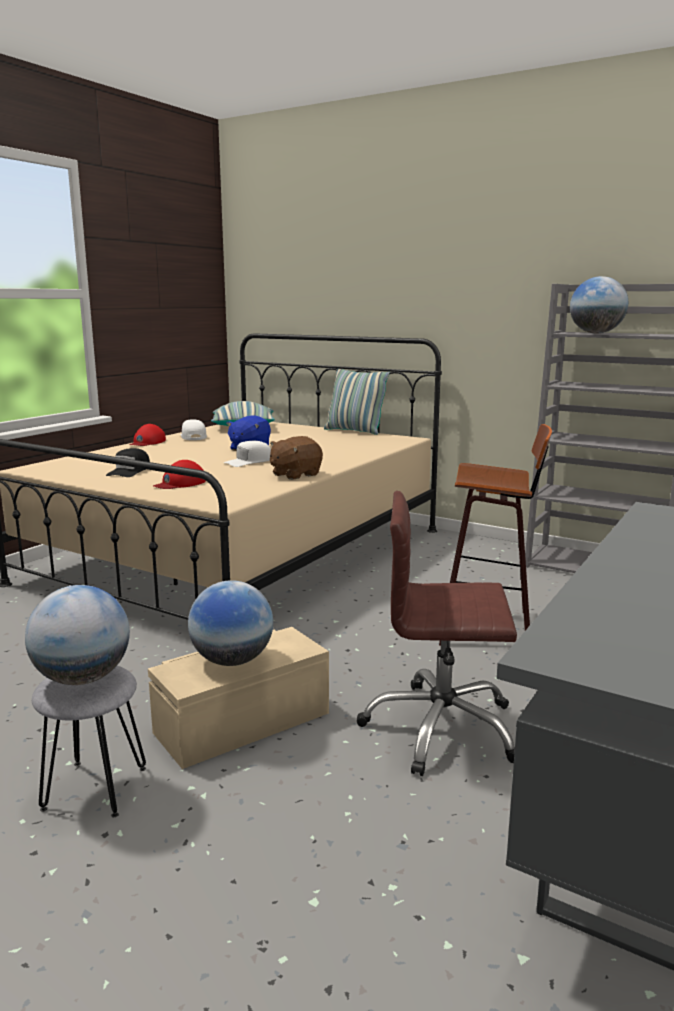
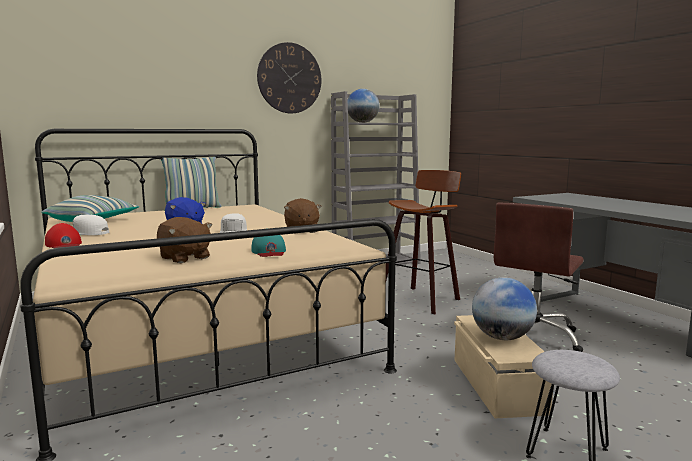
camera: 60 degrees left, 5 degrees down
(83, 678) = (572, 361): globe -> none
(130, 471) = (184, 258): black cap -> brown plush toy
(180, 483) = (269, 251): red cap -> turquoise cap
(501, 265) = (289, 78): none -> wall clock

